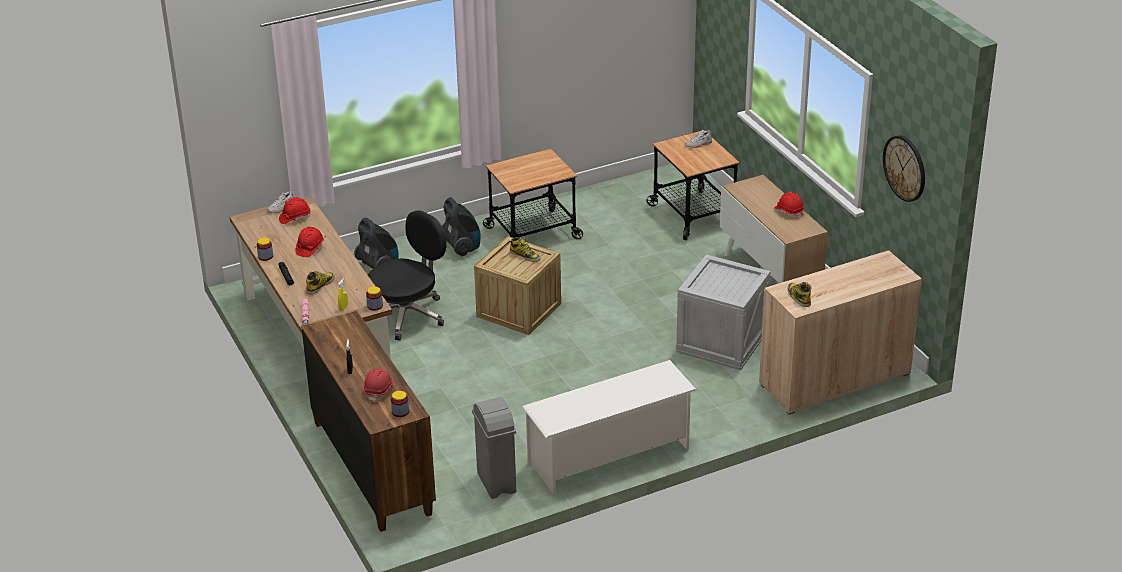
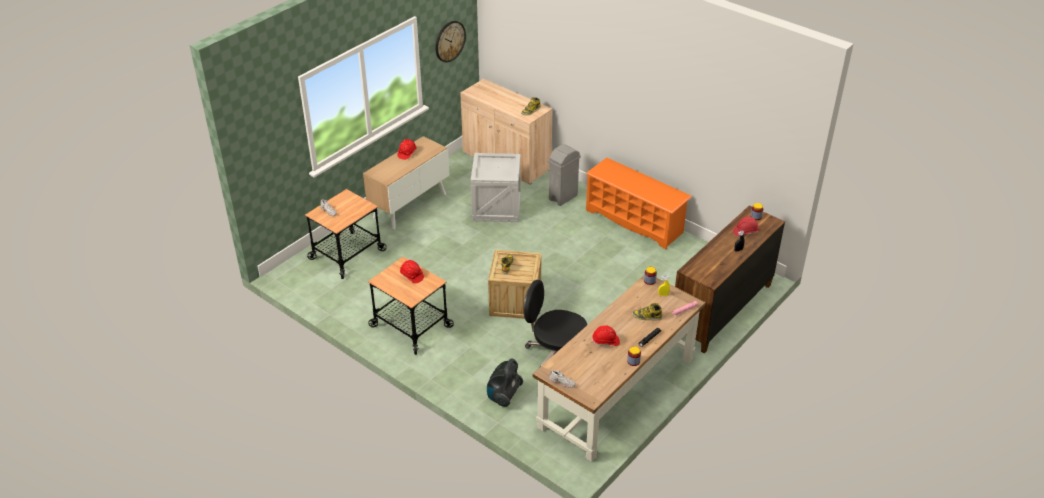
camera: 115 degrees left, 5 degrees up
(295, 217) = (570, 368): red hard hat -> red hard hat (411, 276)
(462, 247) = (450, 358): vacuum cleaner -> none
(496, 483) = (692, 255): grey trash can -> grey trash can (563, 197)
(609, 456) = (635, 221): white shoe rack -> orange shoe rack

